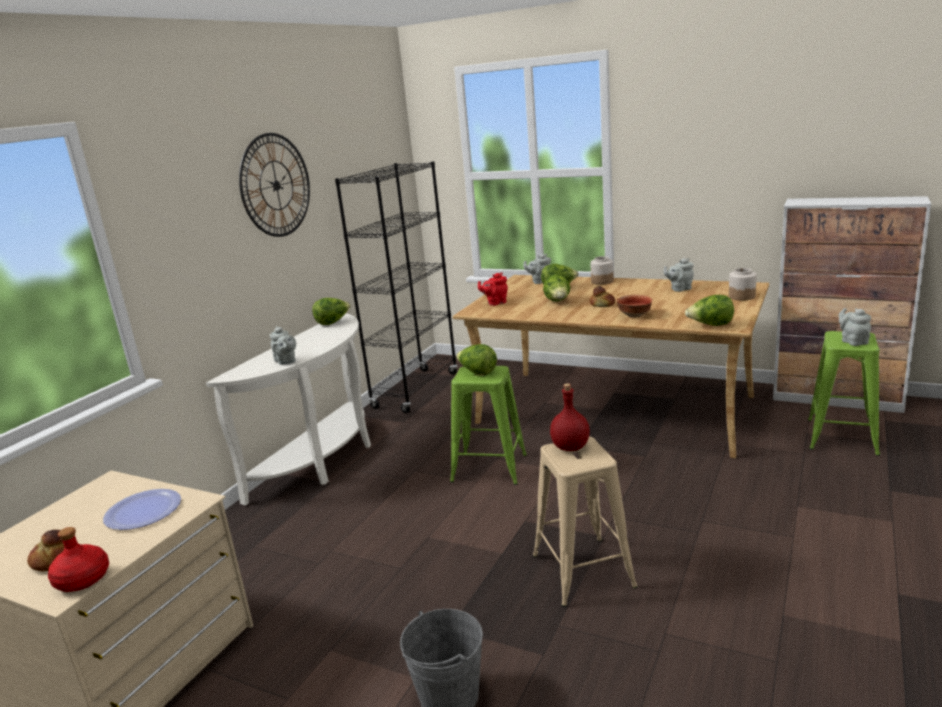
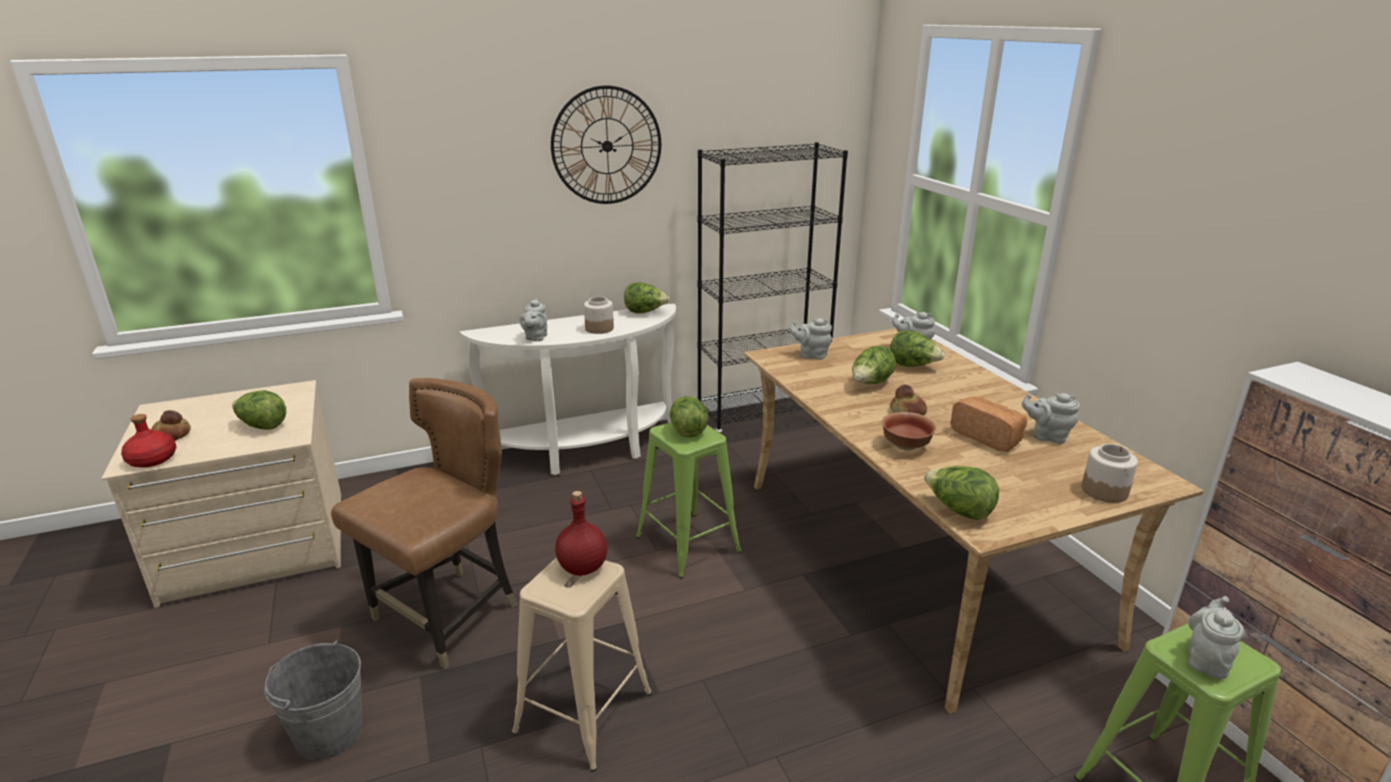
camera: 40 degrees right, 5 degrees up
(143, 511) = (262, 426): plate -> lettuce
(404, 591) = (448, 616): none -> brown chair
(495, 303) = (811, 355): red teapot -> grey teapot
(602, 281) = (979, 379): jar -> jar (599, 328)
(658, 298) = (988, 437): none -> bread

